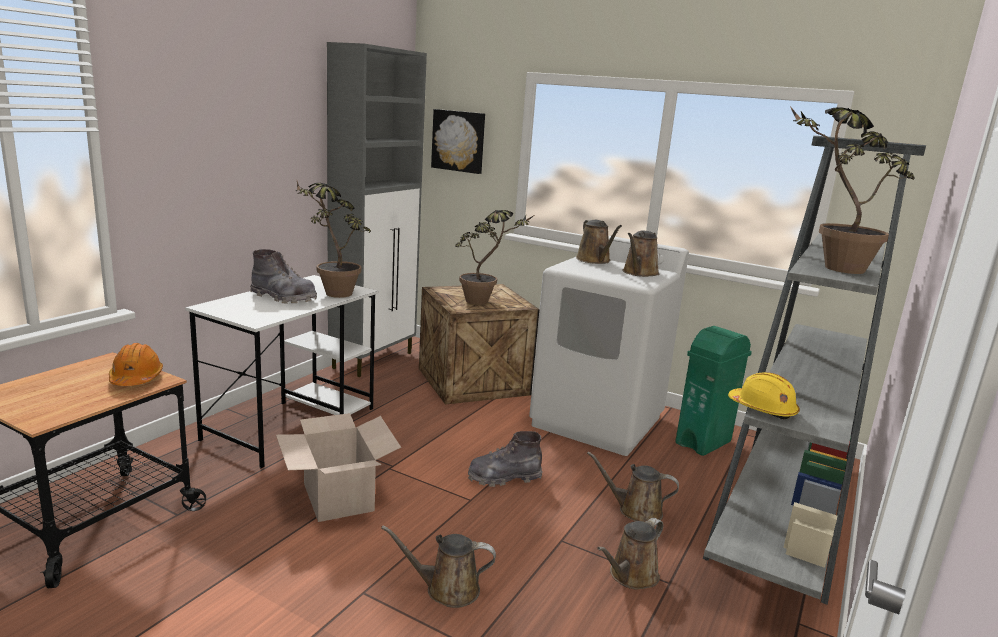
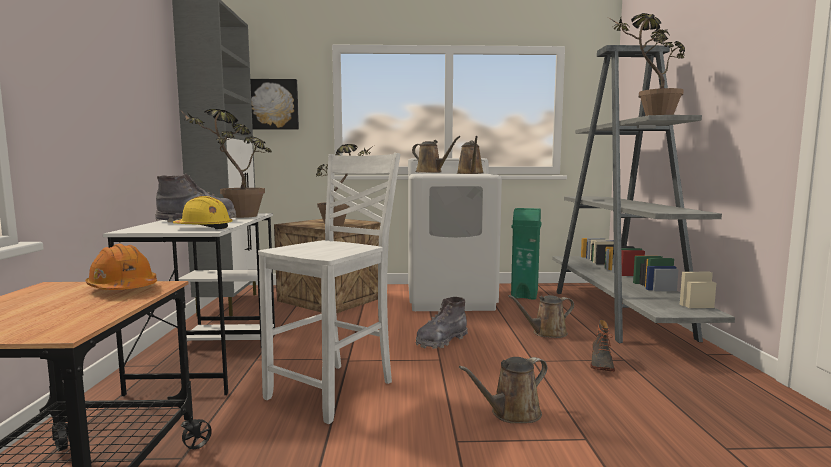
camera: 30 degrees left, 10 degrees down
(339, 497) = (335, 390): cardboard box -> white chair
(631, 576) = (600, 364): brown watering can -> boot
(762, 409) = (653, 211): yellow hard hat -> yellow hard hat (204, 228)

